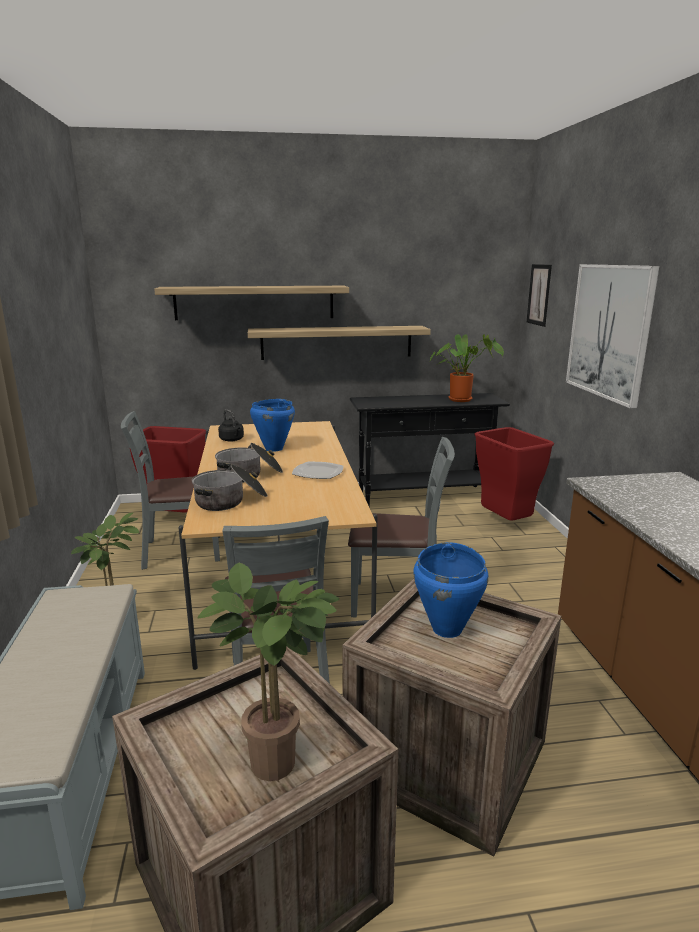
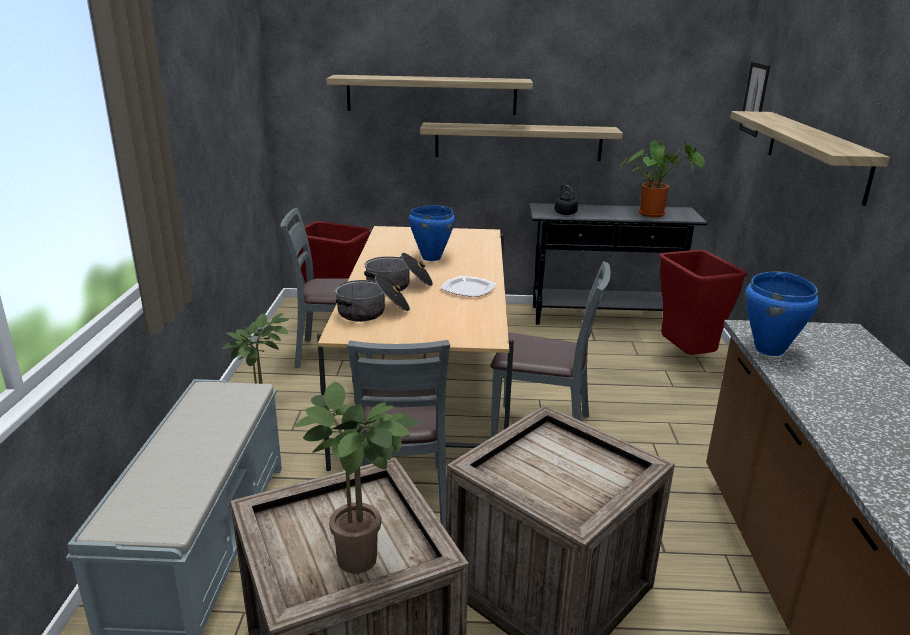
camera: 10 degrees right, 5 degrees up
(232, 440) = (392, 244): black kettle -> black kettle (566, 213)
(447, 629) = (555, 462): blue cooking pot -> blue cooking pot (770, 350)
(609, 331) = (815, 153): picture -> shelf

